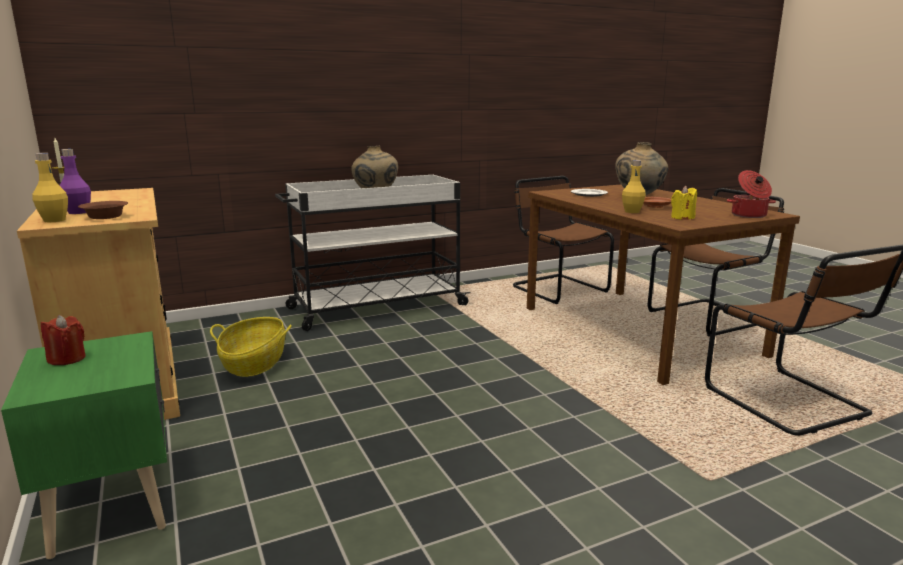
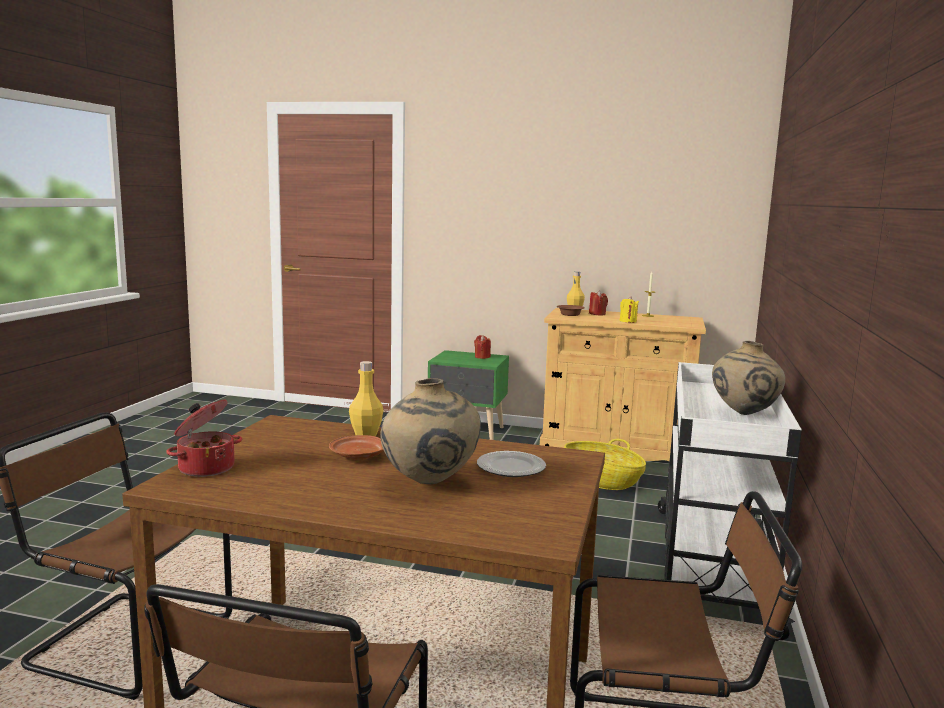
camera: 130 degrees right, 5 degrees down
(78, 212) = (597, 314): purple bottle -> red candle
(682, 218) = (290, 437): yellow candle -> yellow candle (628, 321)

